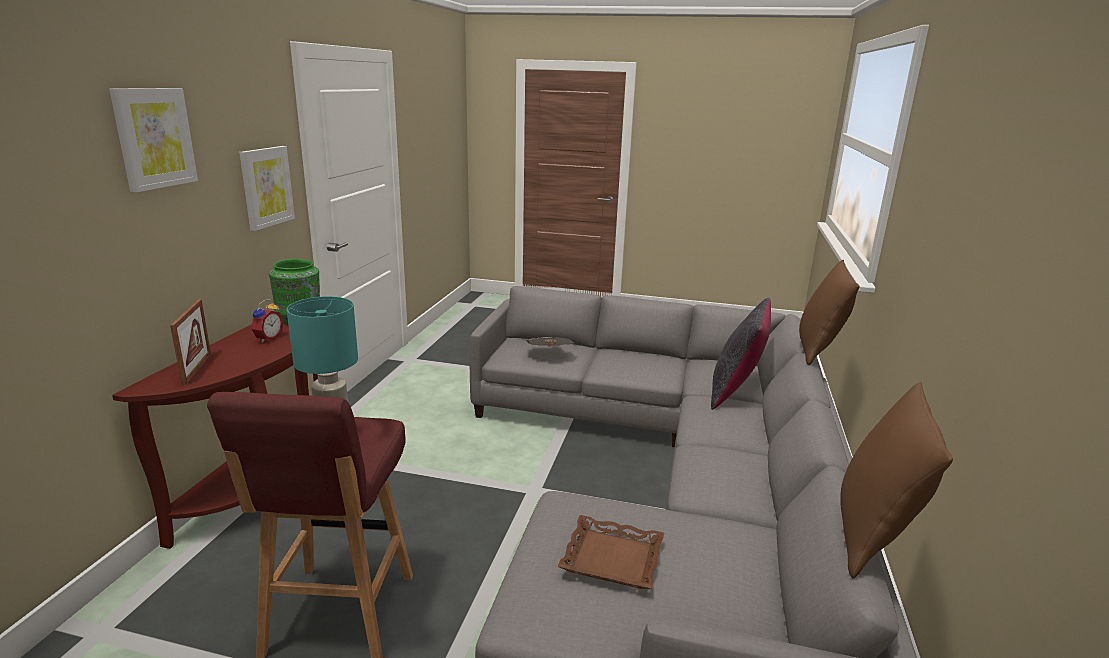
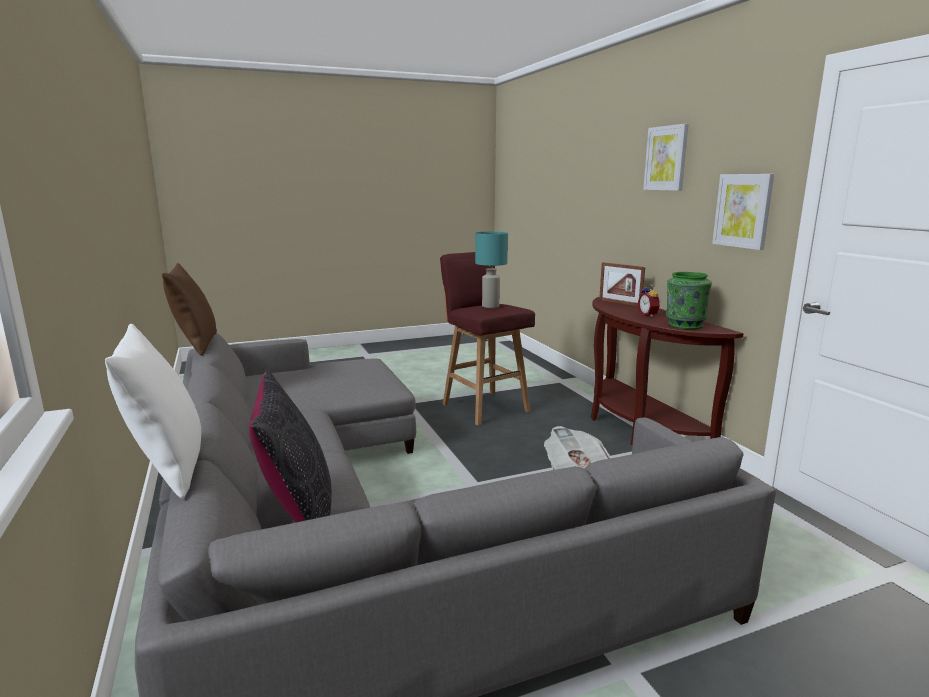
camera: 145 degrees right, 5 degrees down
(612, 558) = (341, 375): brown tray -> none
(818, 350) = (168, 467): brown pillow -> white pillow

